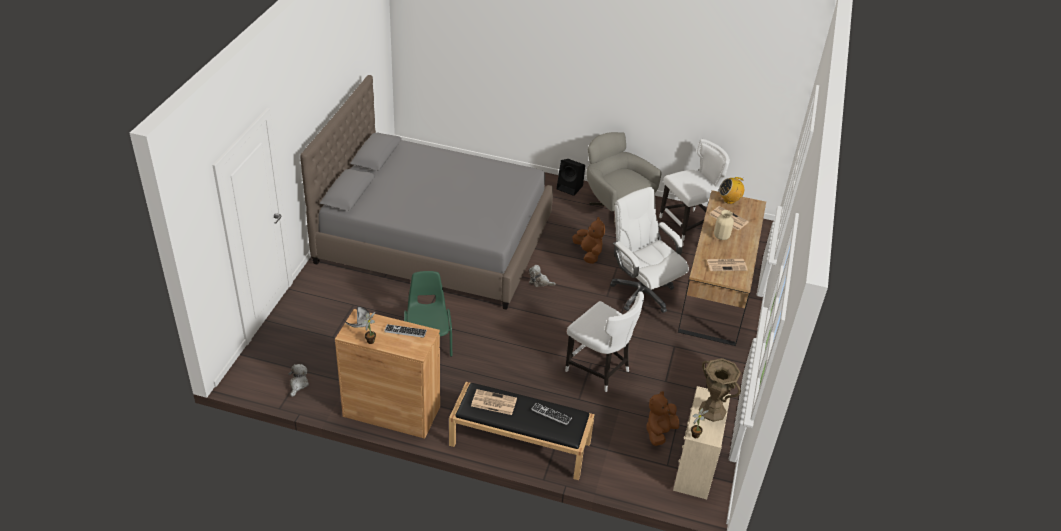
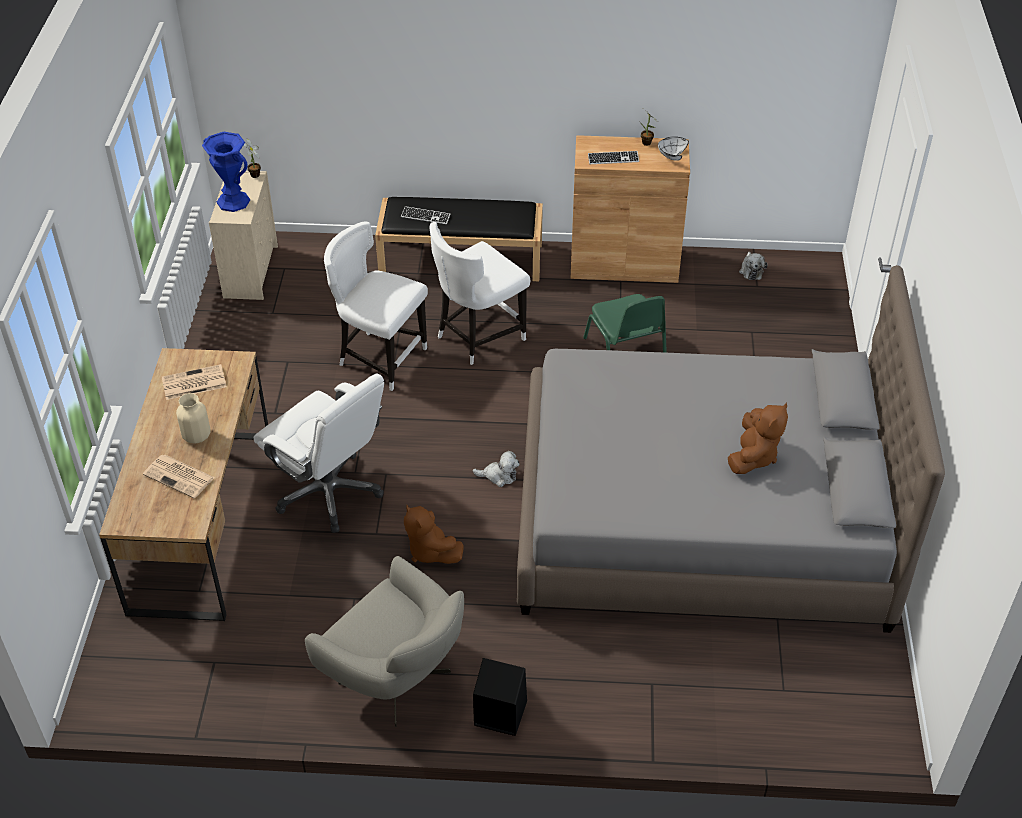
camera: 170 degrees right, 5 degrees up
(493, 402) = (497, 216): newspaper -> none
(659, 432) = (294, 300): brown plush toy -> brown plush toy (753, 456)
(687, 224) = (246, 669): white chair -> white chair (478, 337)
(712, 411) = (233, 201): brown vase -> blue vase
(729, 200) = (172, 520): radio -> none

